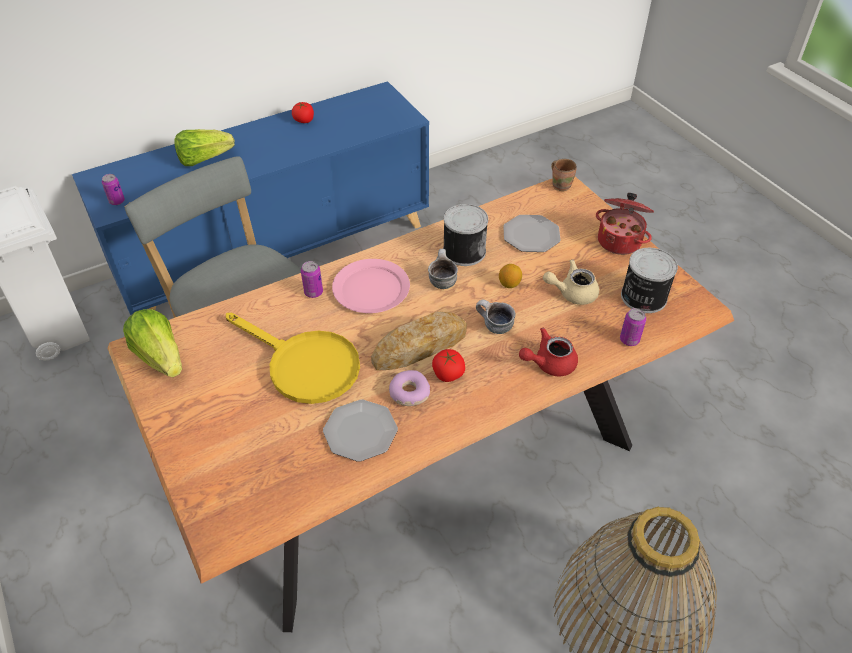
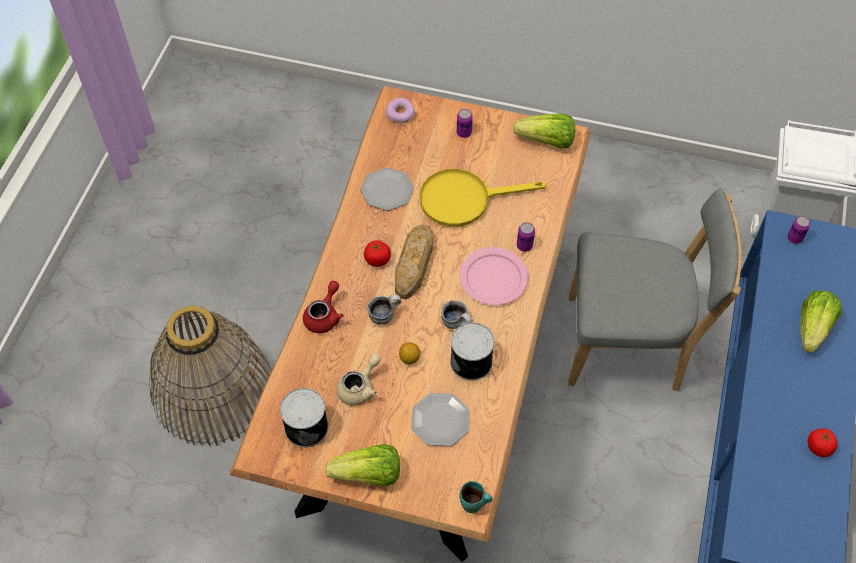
camera: 135 degrees right, 10 degrees up
(409, 393) = (387, 231): donut -> donut (400, 114)
(561, 185) = (473, 505): brown mug -> turquoise mug
(620, 241) = (369, 475): cooking pot -> lettuce
(629, 340) = (287, 377): can -> can (464, 133)

